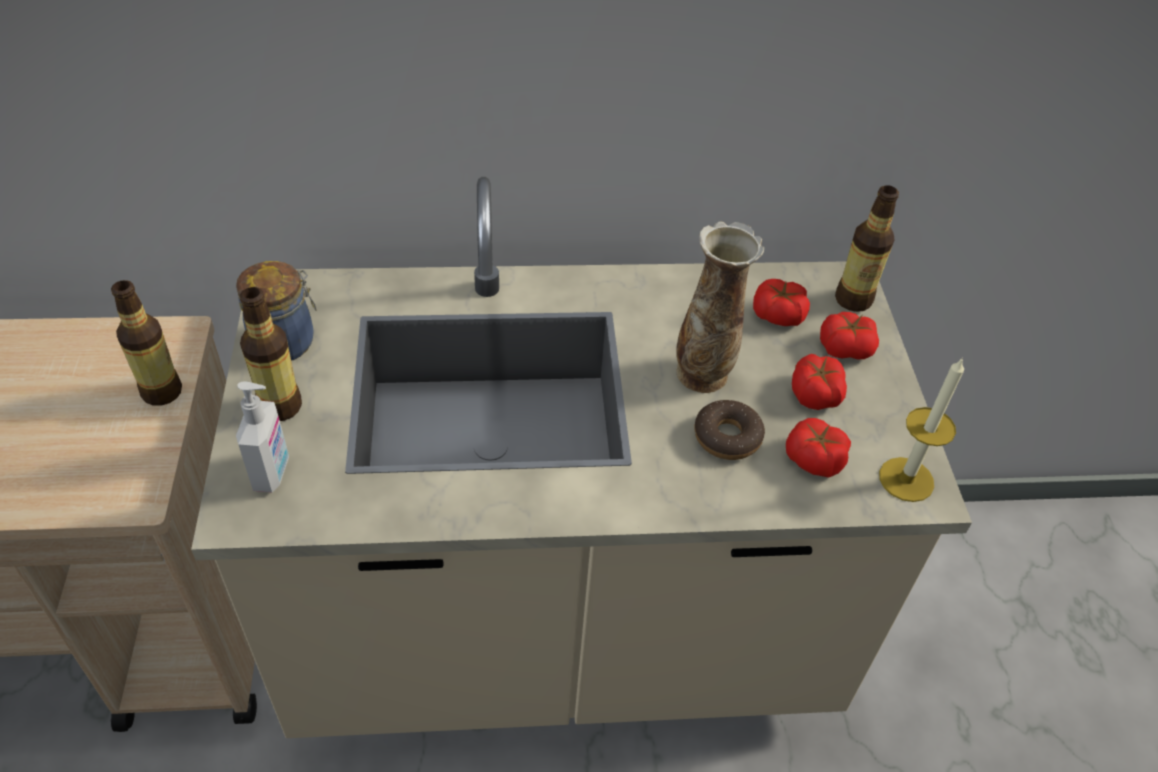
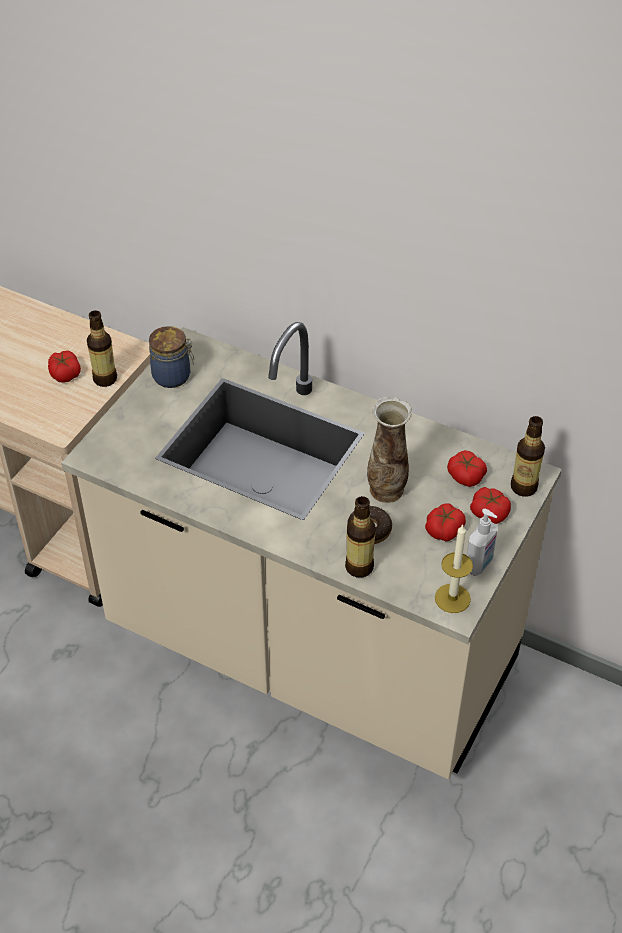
camera: 35 degrees right, 0 degrees up
(272, 472) = (121, 442): soap dispenser -> soap dispenser (479, 564)
(280, 406) = (147, 410): bottle -> bottle (359, 567)
(814, 459) = (408, 563): tomato -> tomato (65, 373)

